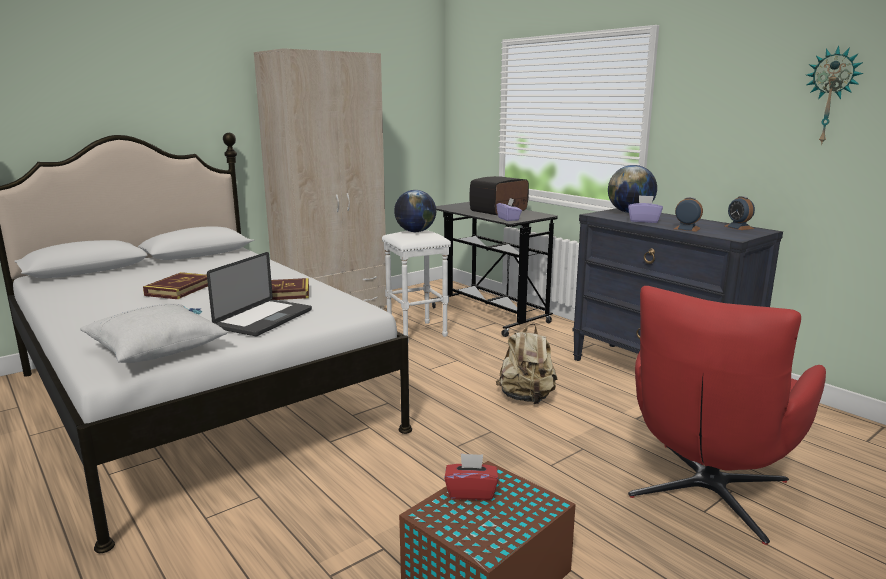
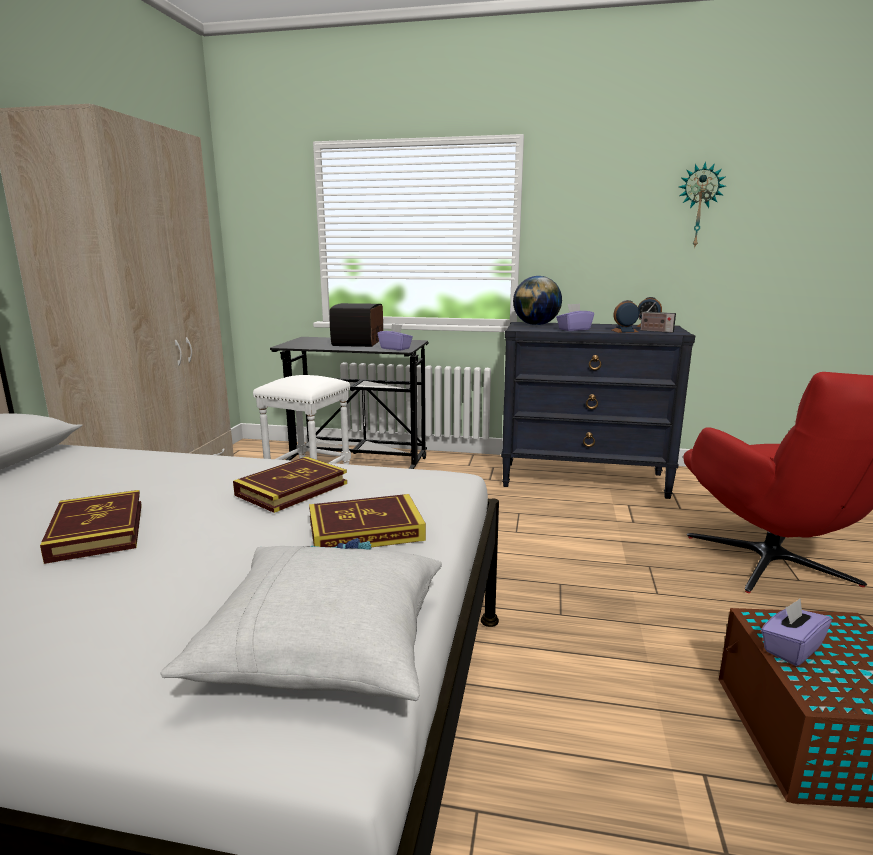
camera: 40 degrees left, 0 degrees up
(264, 319) = (365, 530): laptop -> book
(415, 231) = (302, 377): globe -> none
(471, 492) = (791, 649): red tissue box -> purple tissue box
(526, 398) = (530, 537): beige backpack -> none
(719, 233) = (655, 331): none -> radio

